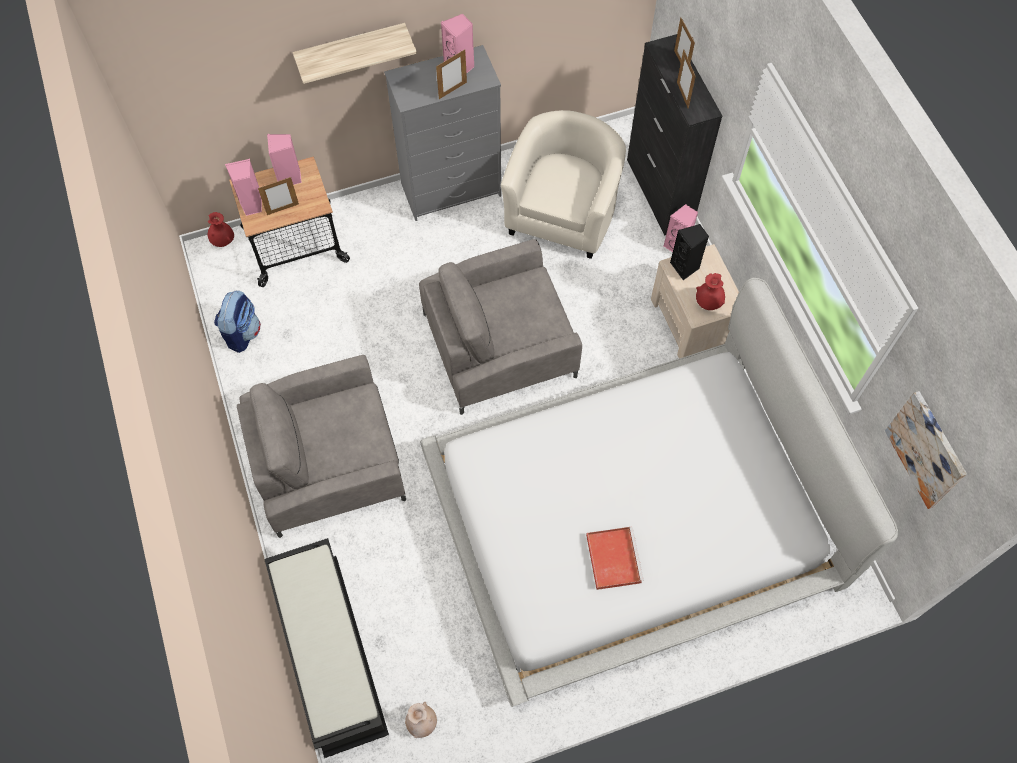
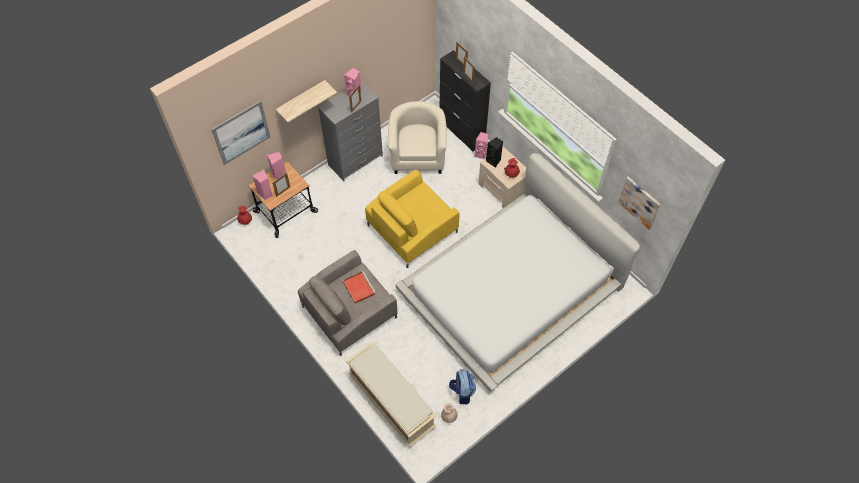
camera: 20 degrees left, 5 degrees down
(216, 79) = (241, 132): none -> picture
(242, 332) = (276, 264): backpack -> backpack (462, 392)
(330, 655) = (391, 401): black bench -> beige bench
(500, 344) = (412, 228): grey armchair -> yellow armchair
(613, 557) = (514, 304): red tray -> red tray (358, 287)

